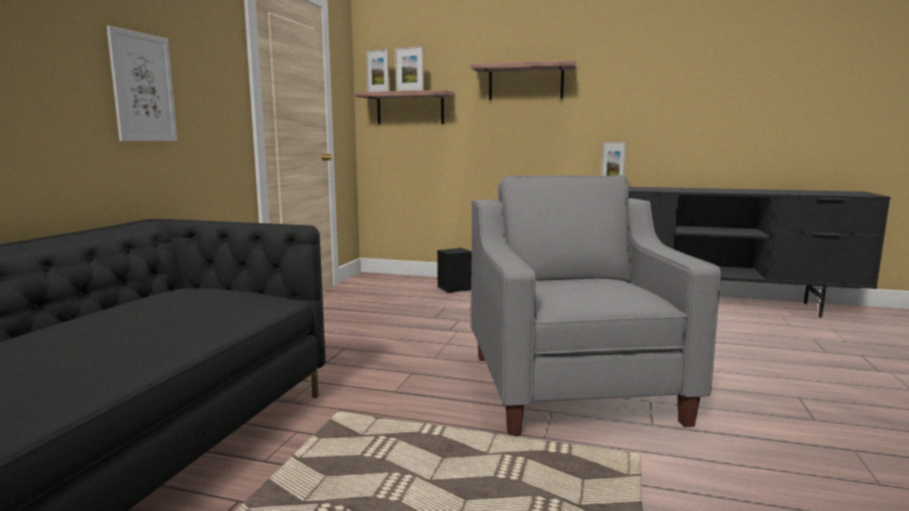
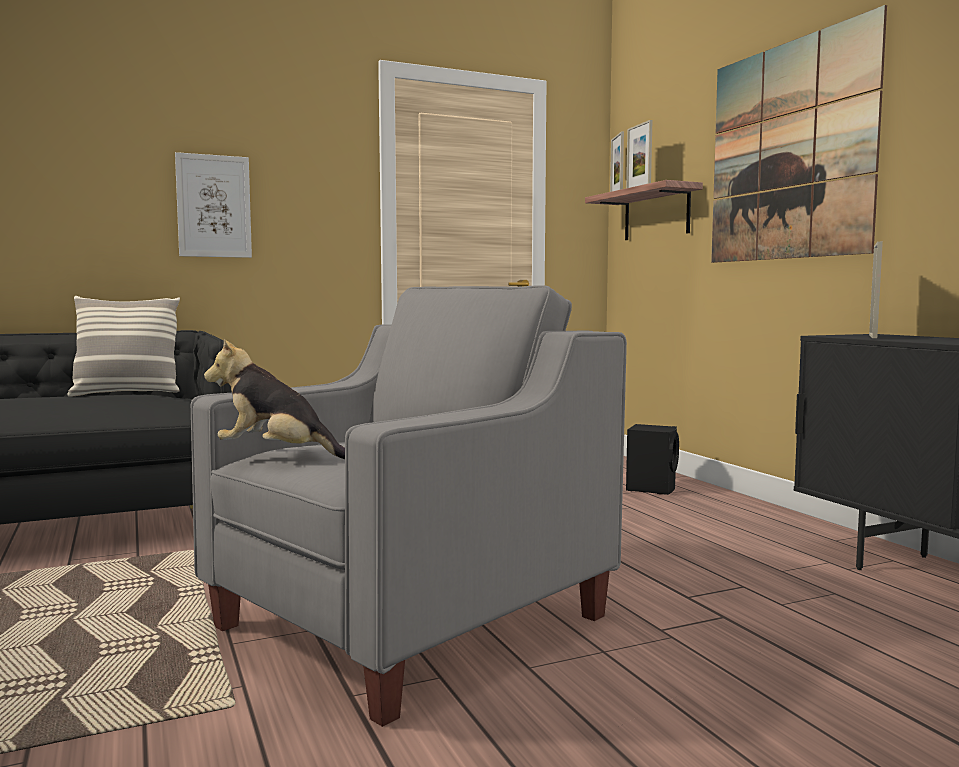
camera: 50 degrees right, 5 degrees down
(155, 294) = (127, 393): none -> pillow
(525, 82) = (789, 151): shelf -> picture
(585, 299) = (277, 455): none -> plush toy

